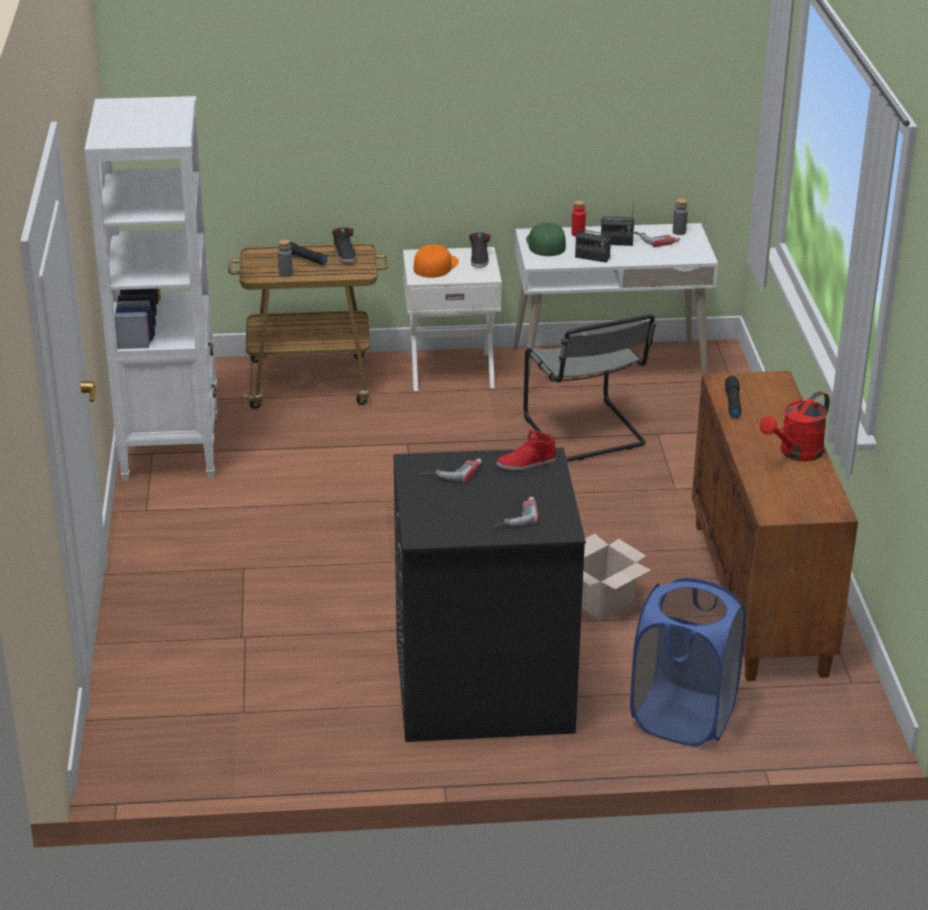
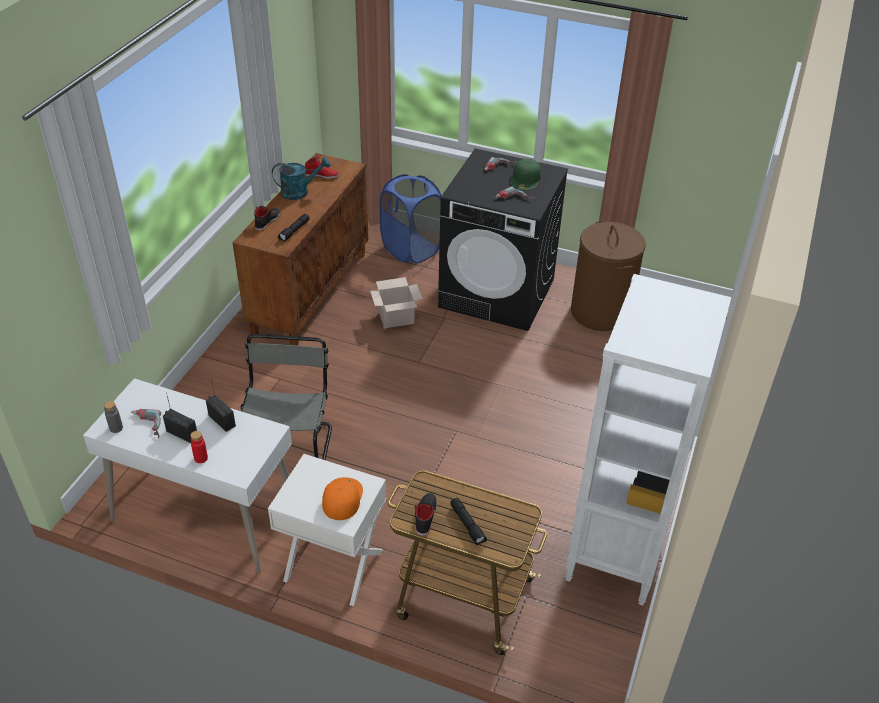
camera: 155 degrees left, 10 degrees up
(285, 274) = (495, 507): grey bottle -> none
(297, 708) = (601, 312): none -> brown laundry basket
(435, 265) = (342, 498): orange cap -> orange cap turned 135 degrees clockwise
(479, 259) = (296, 492): black shoe -> black shoe (267, 221)
(527, 463) = (469, 192): red shoe -> red shoe (322, 175)
(545, 243) = (242, 454): green cap -> green cap (526, 179)
(796, 453) = (300, 192): red watering can -> turquoise watering can

